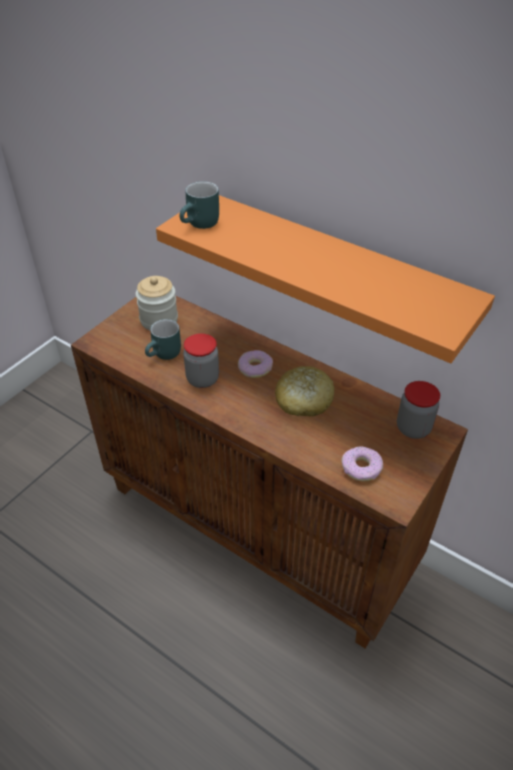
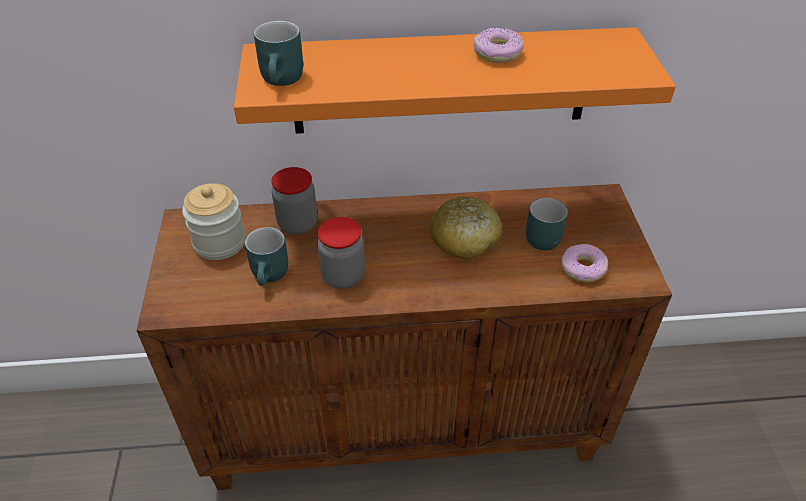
camera: 40 degrees left, 0 degrees up
(255, 368) = (383, 235): donut -> donut (497, 53)
(358, 428) = (540, 235): none -> turquoise mug
(413, 428) = (581, 208): jar -> jar (298, 224)

